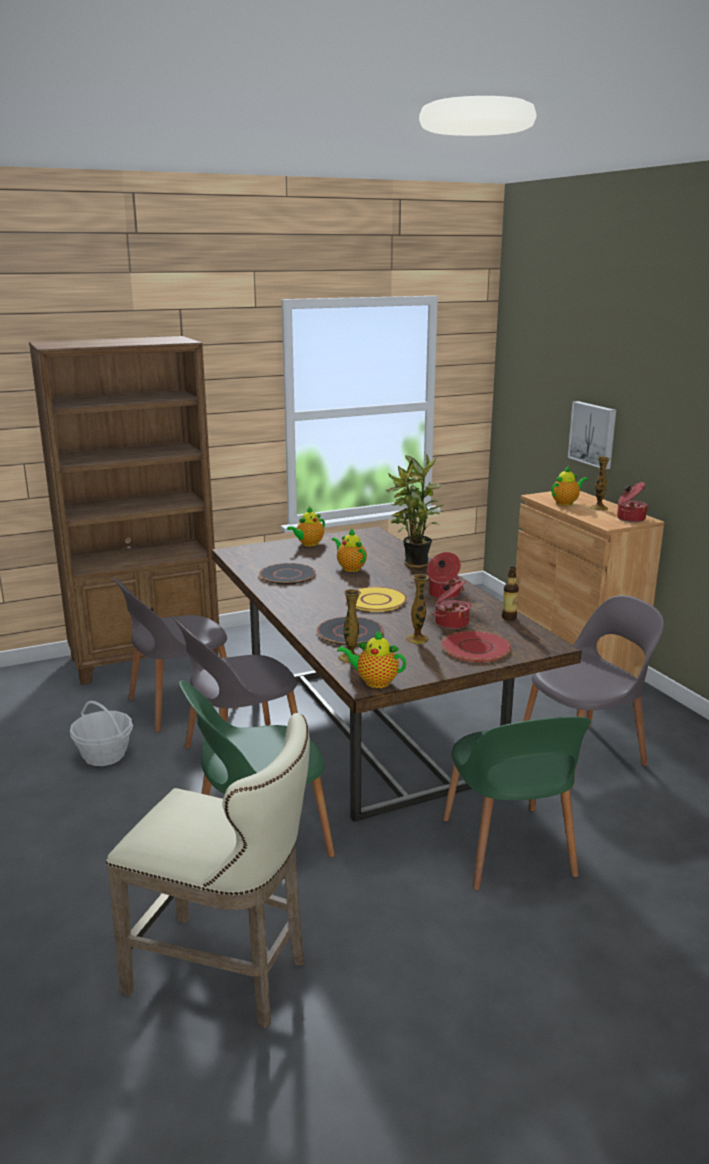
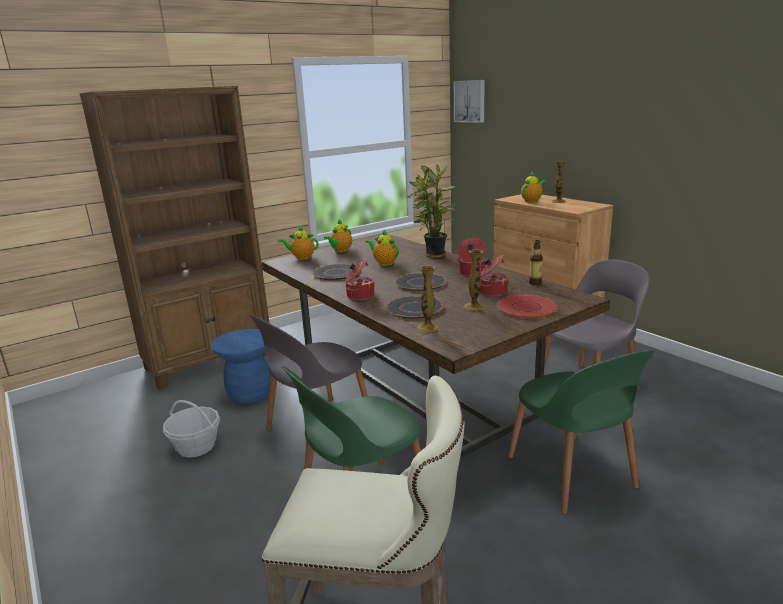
camera: 10 degrees left, 0 degrees up
(179, 704) = (250, 394): grey chair -> blue stool
(374, 682) = (461, 344): teapot -> teapot (301, 257)
(375, 600) = (420, 283): yellow plate -> black plate
(593, 434) = (543, 148): picture -> picture (470, 101)
(630, 518) = (587, 205): cooking pot -> cooking pot (359, 295)

